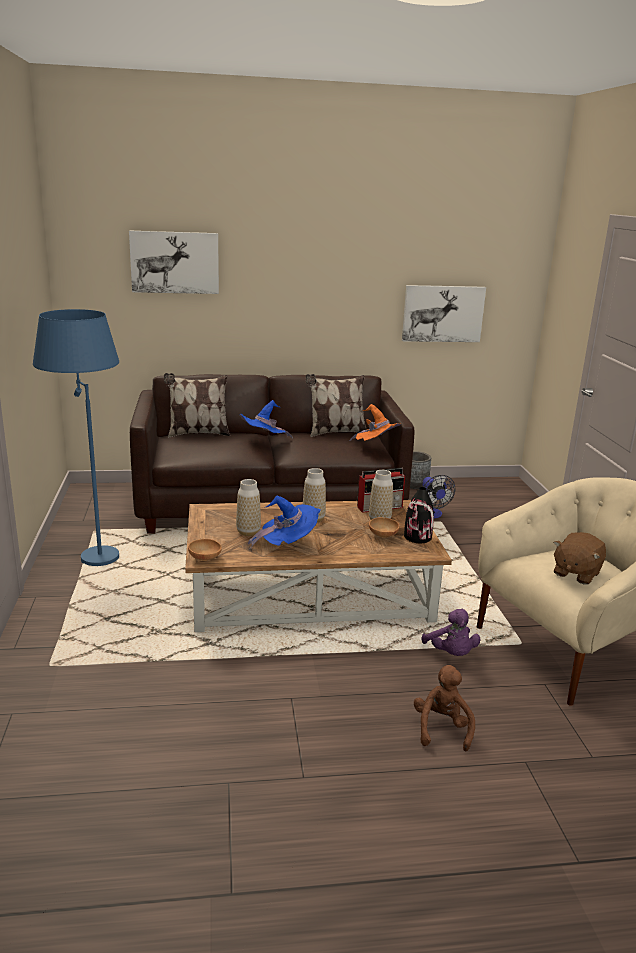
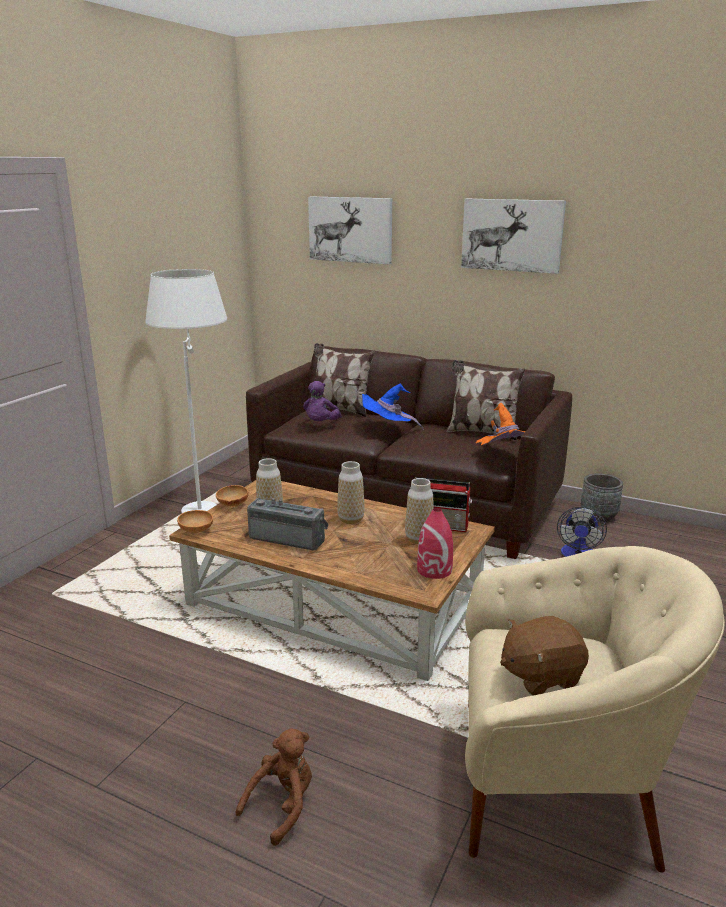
camera: 35 degrees right, 0 degrees up
(92, 550) = (203, 504): blue floor lamp -> white floor lamp
(288, 544) = (288, 538): blue hat -> radio
(383, 536) = (396, 557): brown bowl -> brown bowl (232, 505)
(418, 537) = (435, 570): black vase -> red vase
(442, 313) = (657, 302): picture -> picture (512, 235)
(451, 654) = (400, 724): purple plush toy -> purple plush toy (321, 424)

